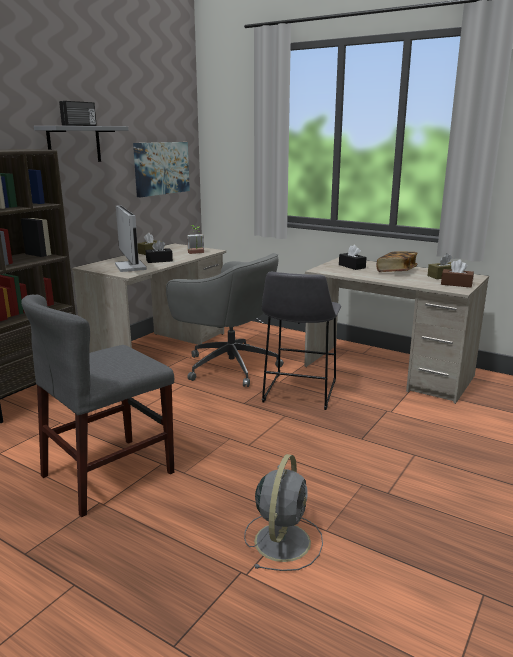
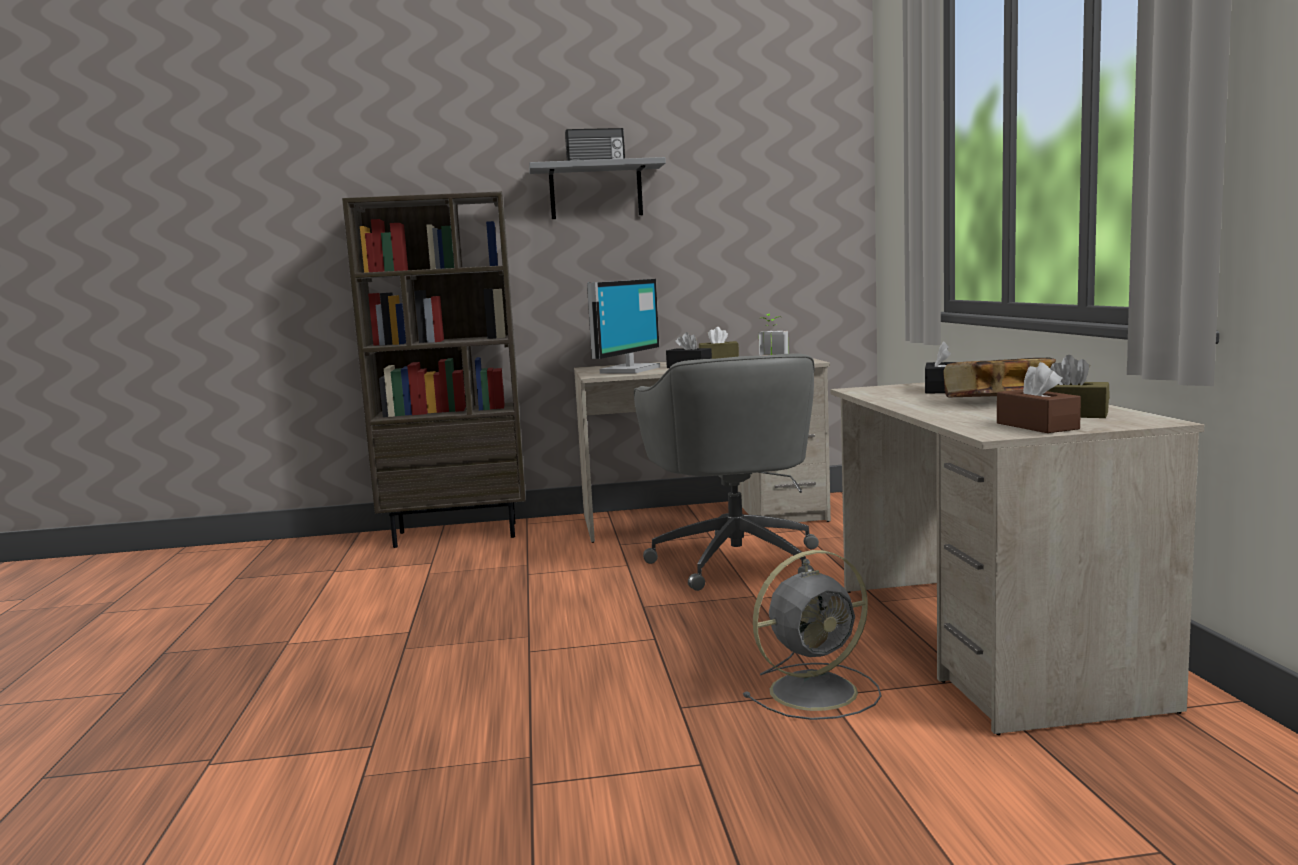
camera: 50 degrees right, 10 degrees down
(108, 474) = (351, 621): grey chair -> none
(161, 168) = (774, 225): picture -> none
(283, 540) = (308, 757): grey fan -> grey fan (817, 691)
(298, 393) = (746, 619): grey stool -> none

